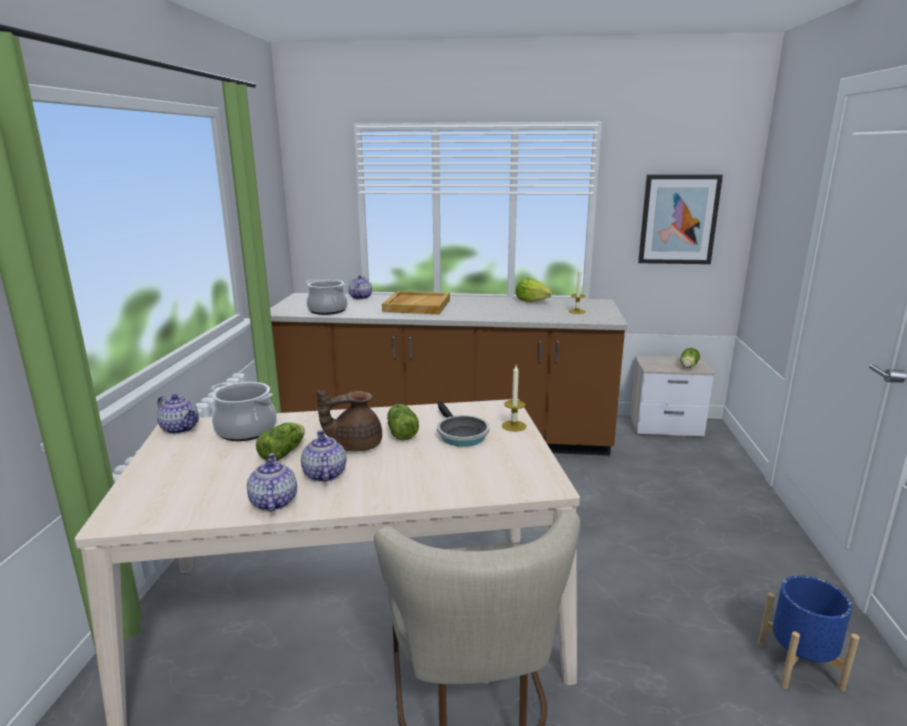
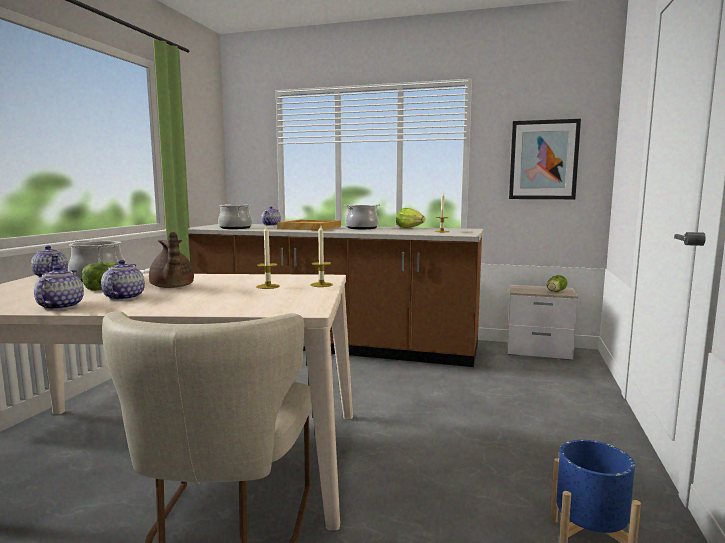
camera: 10 degrees right, 10 degrees down
(355, 445) = (172, 287): brown teapot -> brown teapot turned 105 degrees counterclockwise
(401, 432) = (220, 283): lettuce -> none
(460, 435) = (268, 286): frying pan -> candle
(478, 304) = (362, 228): none -> cooking pot

